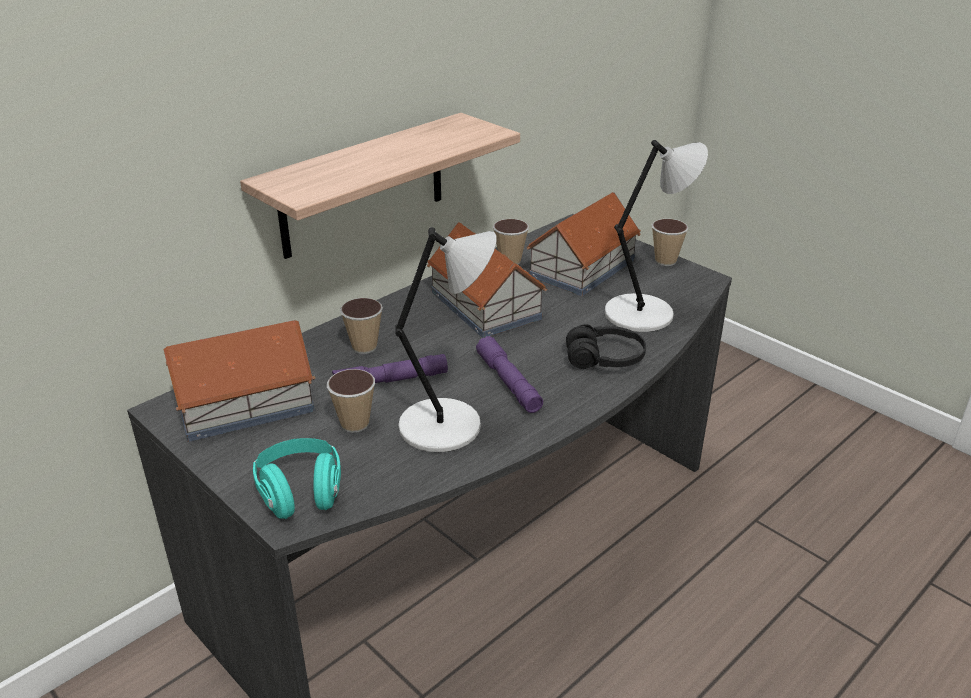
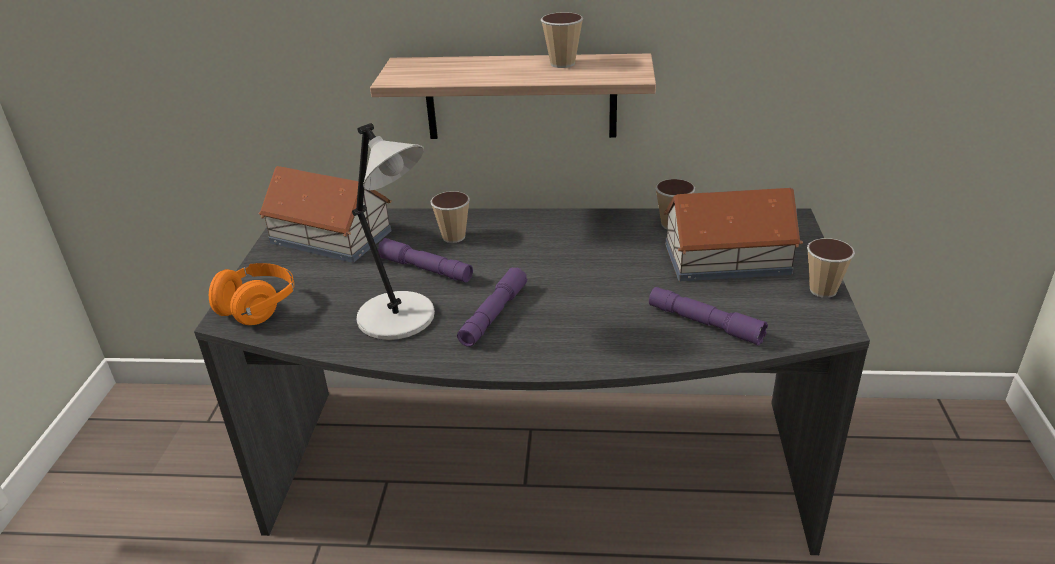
camera: 50 degrees right, 0 degrees up
(301, 493) = (258, 308): turquoise headphones -> orange headphones
(355, 424) = (357, 284): cup -> cup (562, 64)
(485, 306) = (586, 250): toy house -> none
(605, 359) = (596, 341): black headphones -> none
(642, 314) = (705, 324): grey table lamp -> purple flashlight

